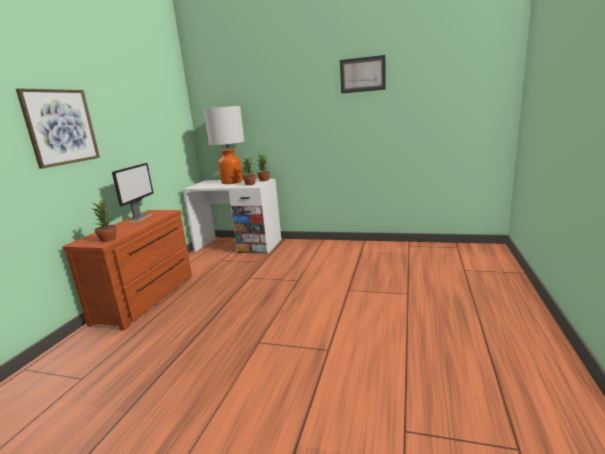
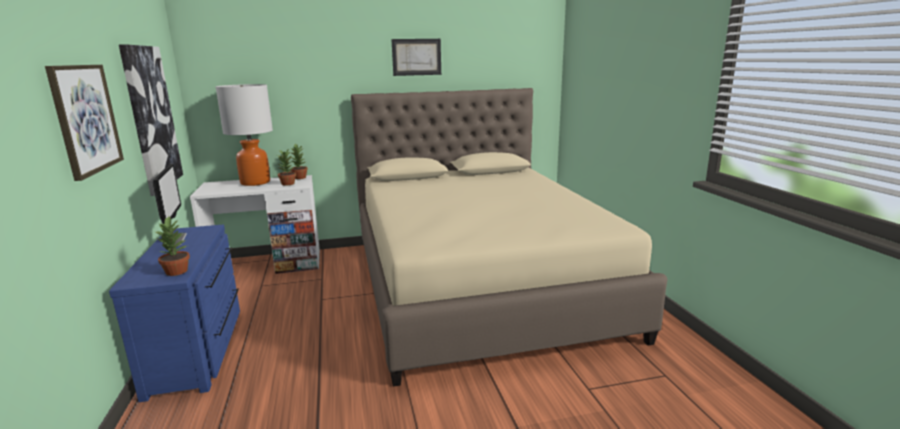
camera: 30 degrees left, 0 degrees up
(146, 131) = (151, 118): none -> picture
(148, 298) = (200, 349): brown dresser -> blue dresser
(381, 289) = (479, 284): none -> beige bed

